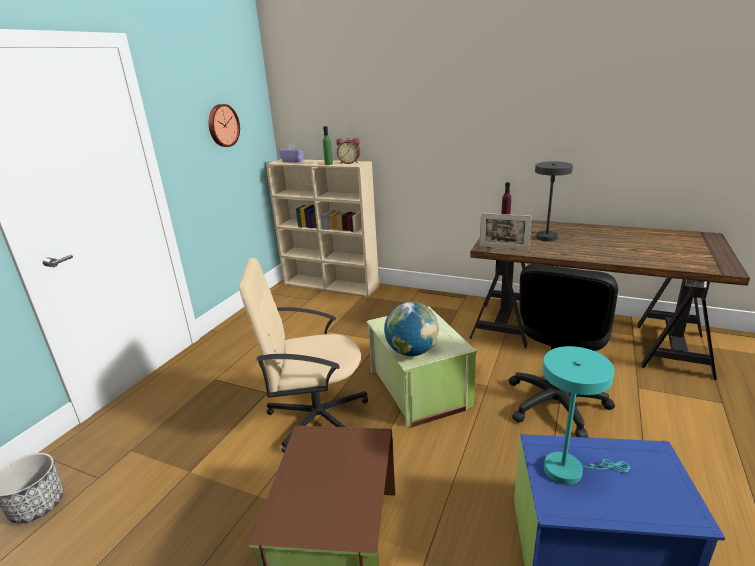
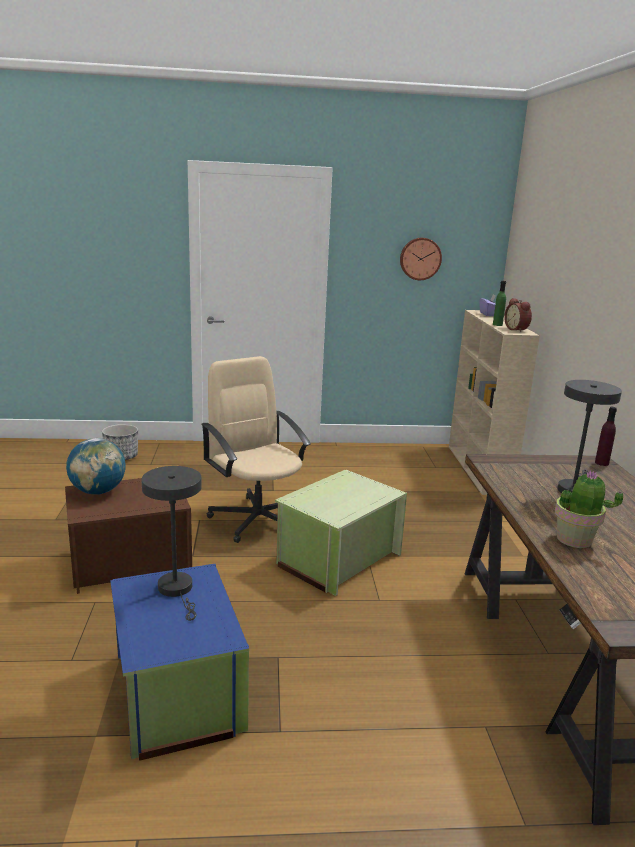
camera: 60 degrees right, 5 degrees down
(411, 352) = (307, 498): globe -> globe (98, 492)
(503, 248) = (498, 469): picture frame -> none
(555, 404) = (385, 652): black office chair -> none
(569, 469) = (177, 590): turquoise table lamp -> grey table lamp
(619, 254) = (574, 540): none -> potted plant

